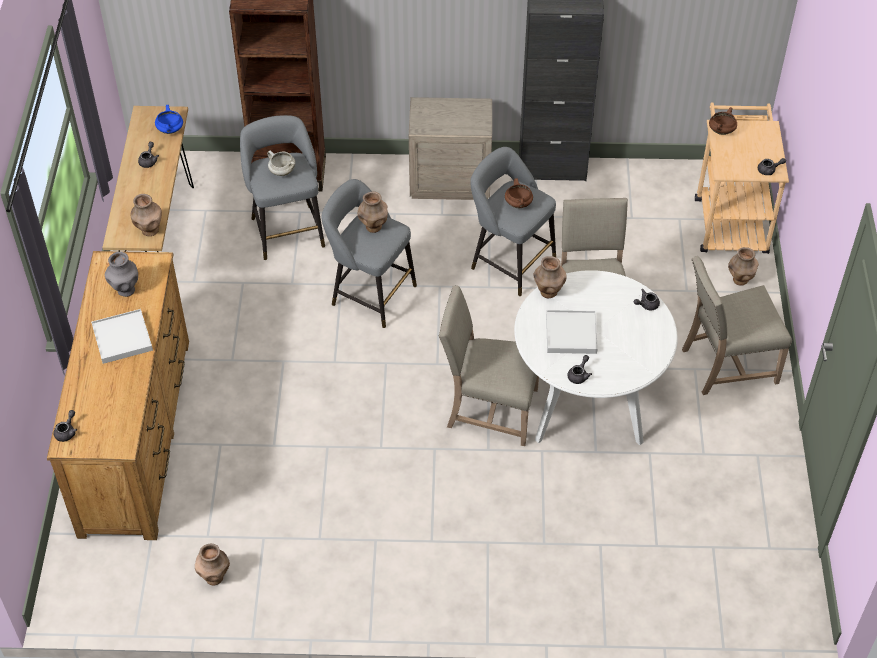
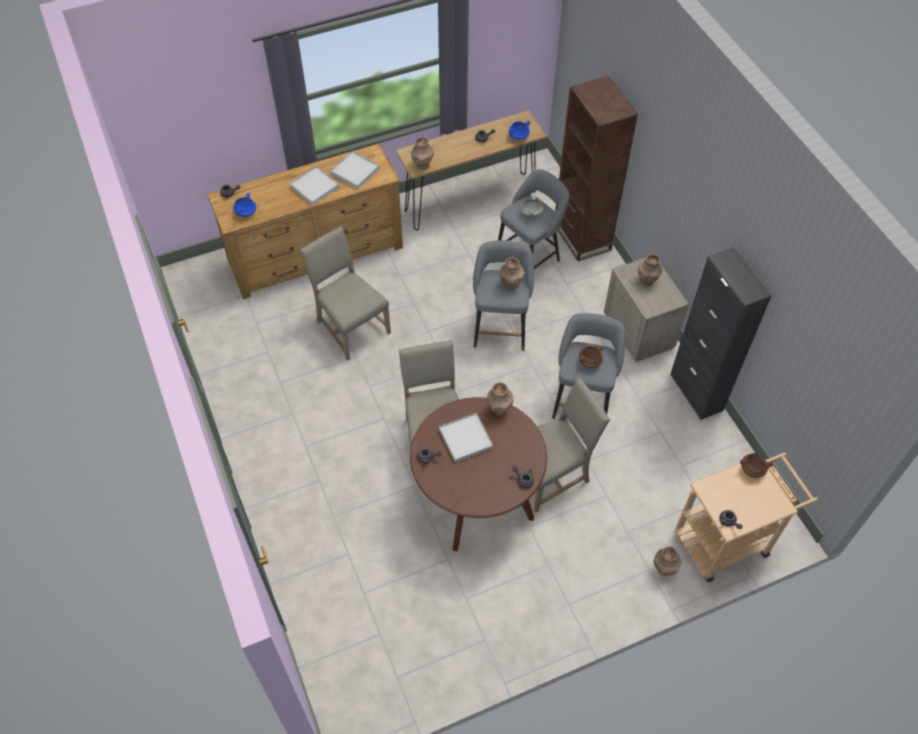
camera: 65 degrees right, 5 degrees up
(116, 423) = (246, 213): none -> blue cooking pot
(126, 290) = (355, 171): grey vase -> white tray
(214, 577) = (228, 339): brown vase -> brown vase (647, 281)
(587, 400) = (476, 498): white dining table -> brown dining table
(726, 364) = (565, 587): beige chair -> beige chair (350, 326)

